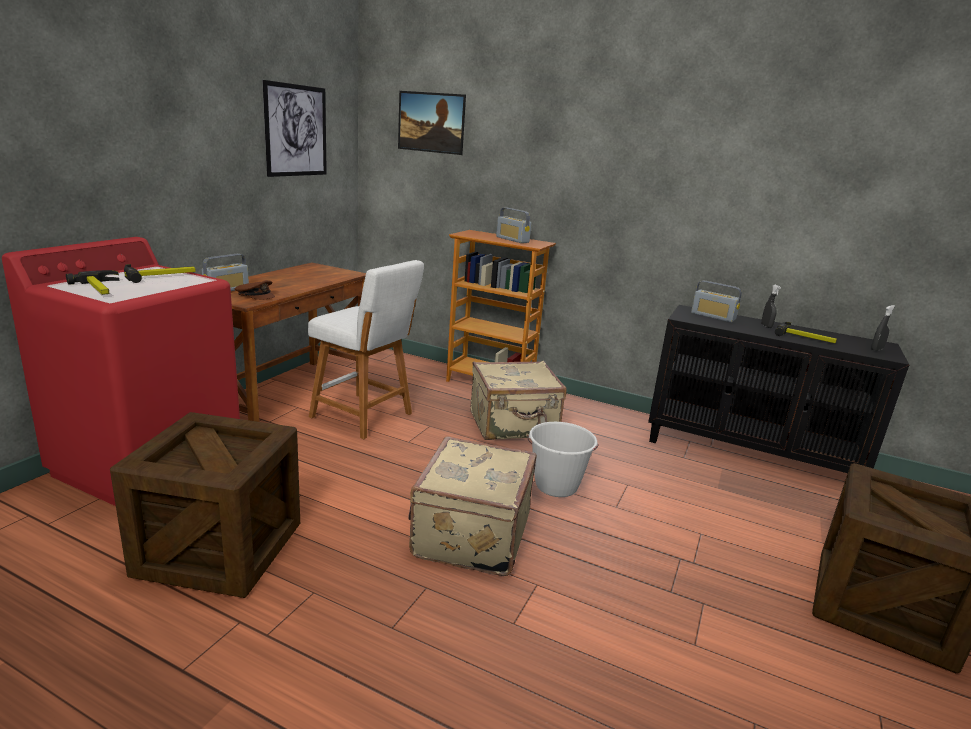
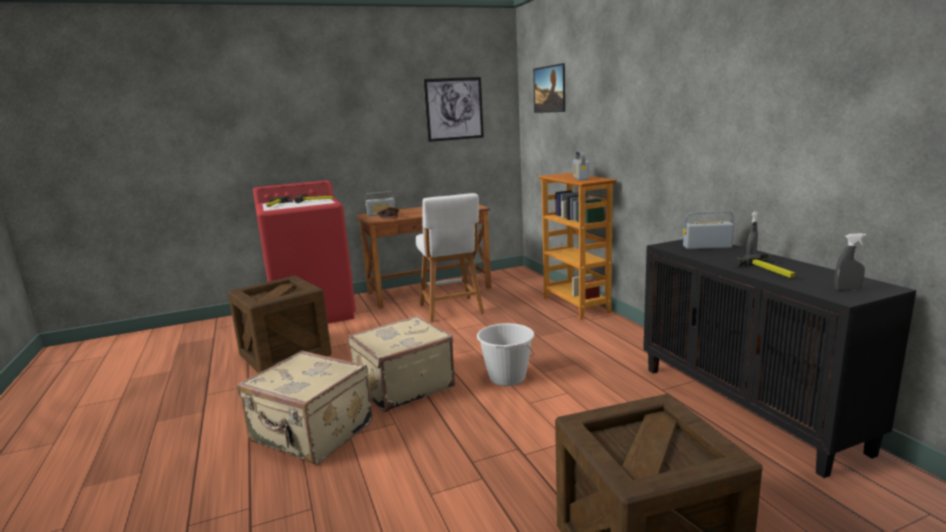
camera: 45 degrees right, 5 degrees down
(514, 425) = (545, 335): beige suitcase -> beige suitcase (311, 434)
(713, 316) = (707, 247): radio -> radio turned 105 degrees clockwise

